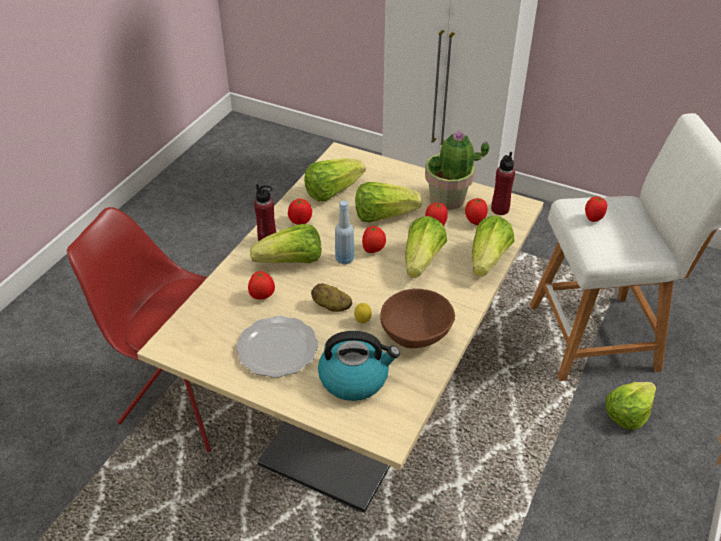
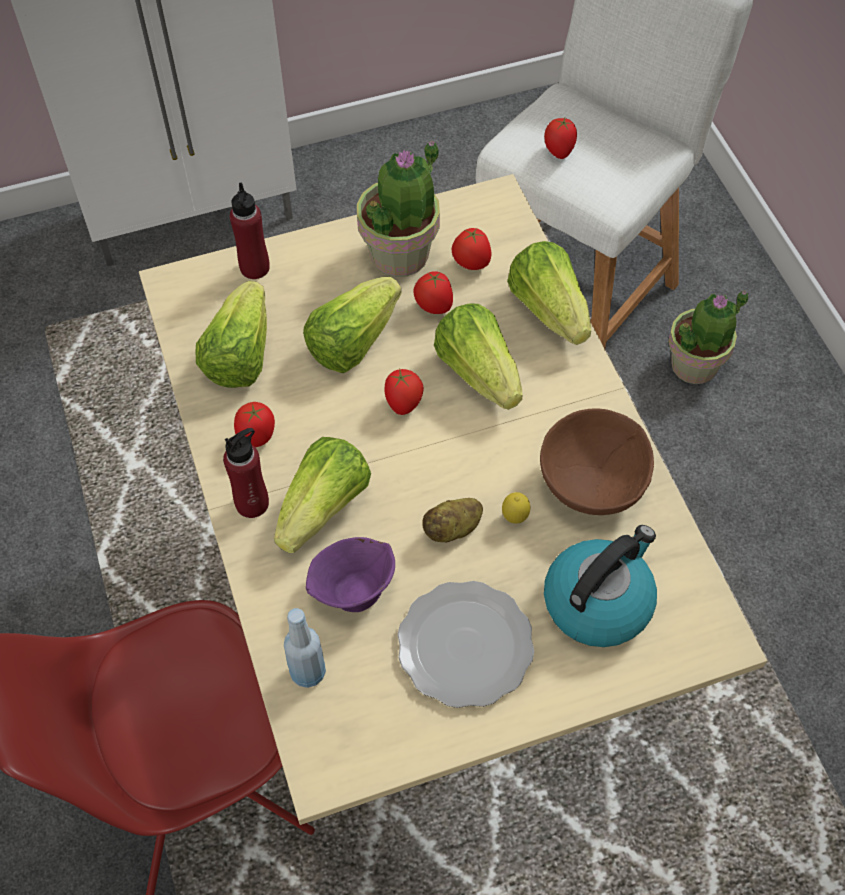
camera: 45 degrees left, 15 degrees up
(262, 296) = (352, 591): tomato -> purple bowl
(344, 259) = (385, 447): blue bottle -> blue bottle (308, 672)
(500, 209) = (478, 223): red bottle -> red bottle (254, 268)
(627, 413) = (695, 365): lettuce -> potted plant

